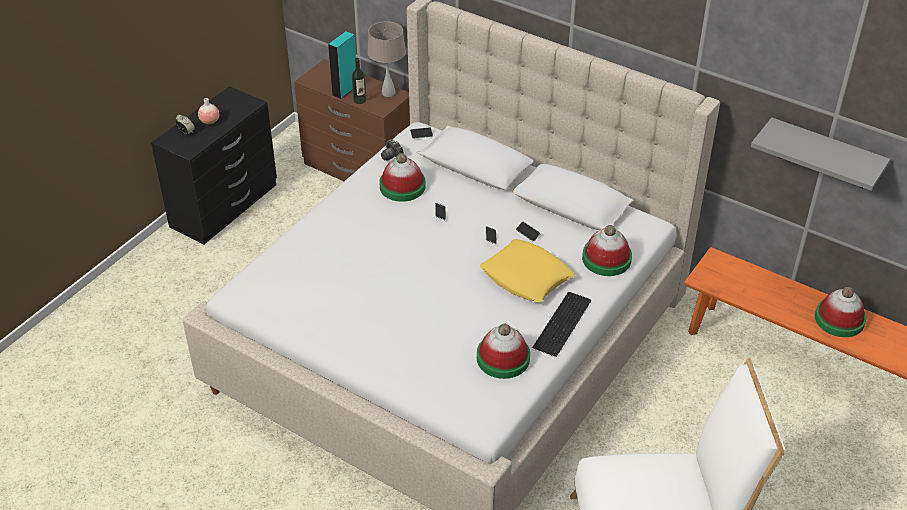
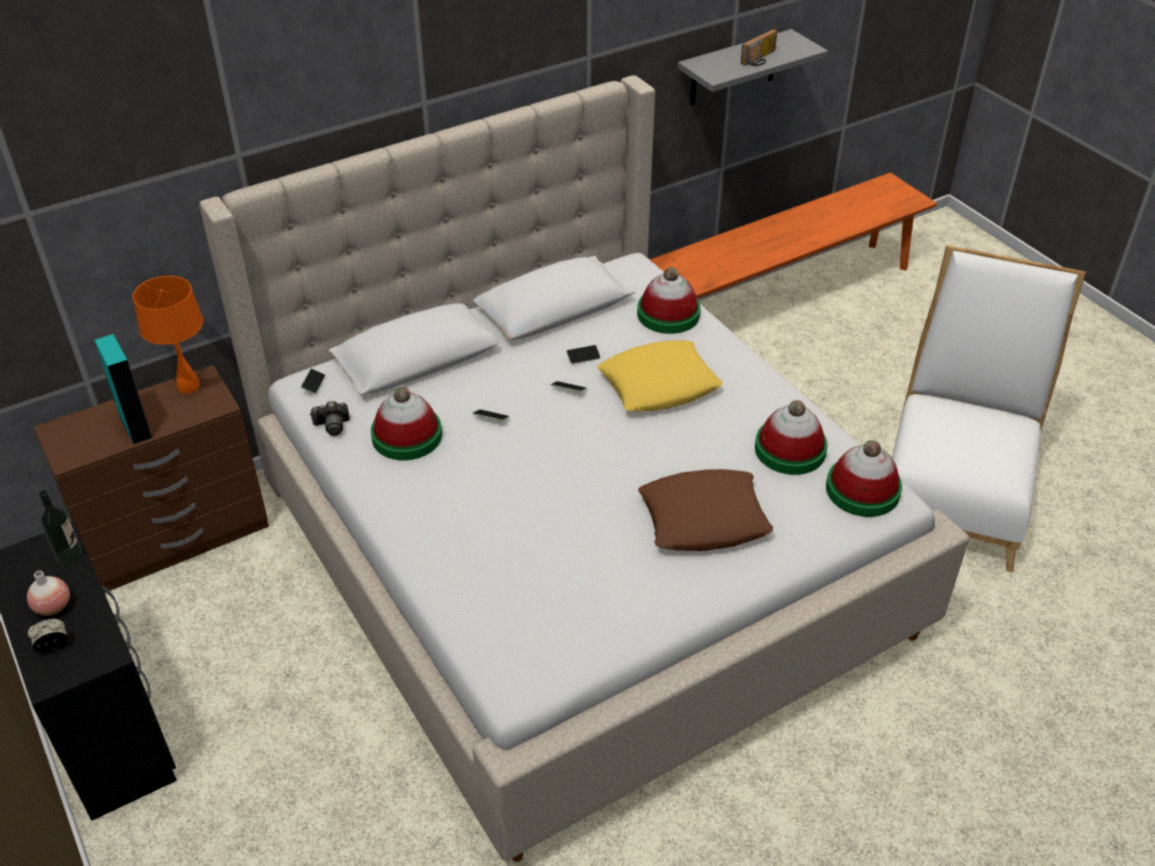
camera: 65 degrees left, 0 degrees up
(359, 100) = (175, 419): bottle -> bottle (69, 556)
(388, 93) = (189, 386): beige table lamp -> orange table lamp
(410, 334) = (704, 518): none -> brown pillow
(564, 323) = (757, 382): keyboard -> none
(817, 155) = (760, 59): none -> radio
(839, 319) = (795, 227): hat -> hat (862, 490)

